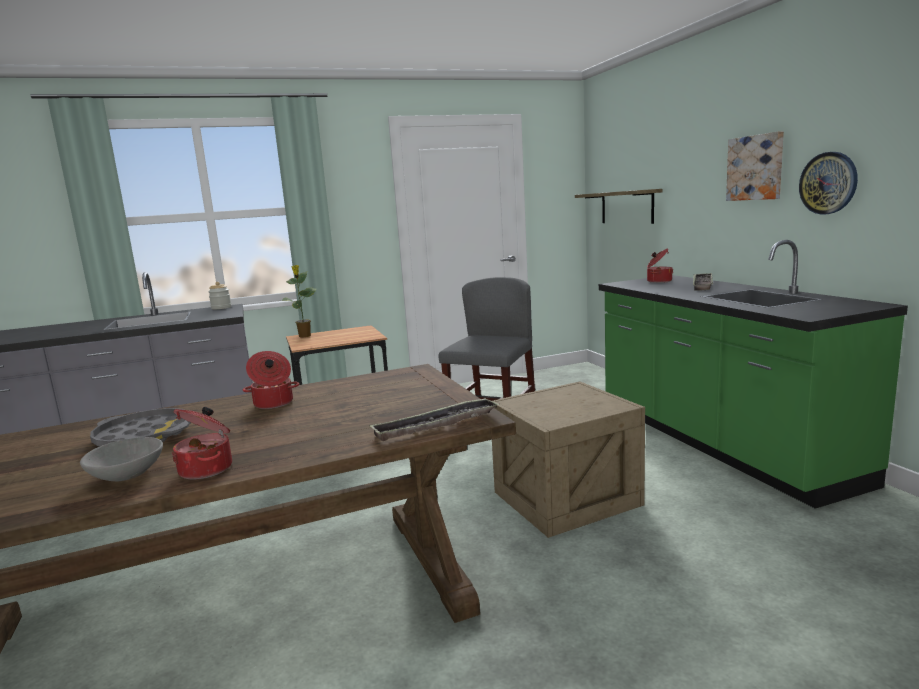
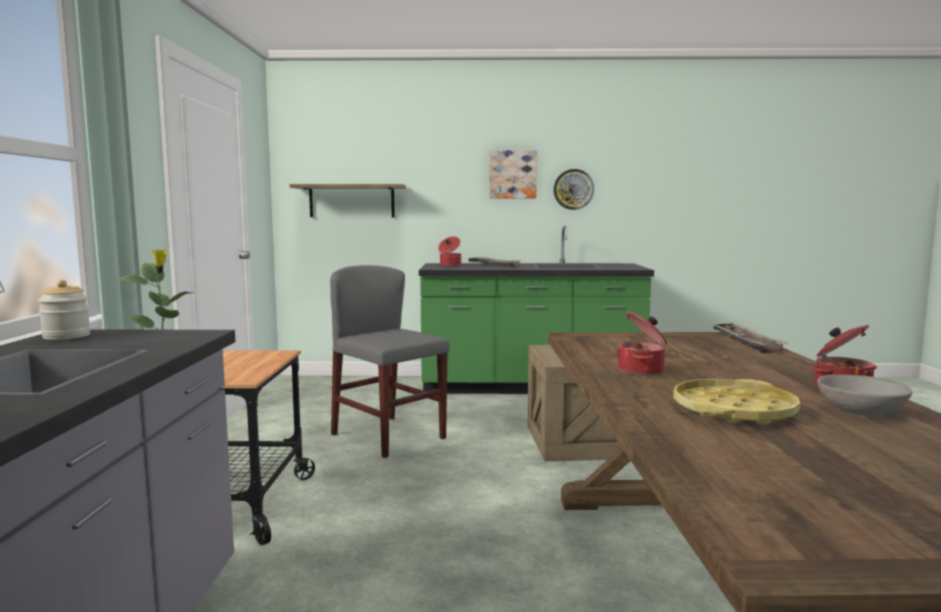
camera: 70 degrees left, 5 degrees down
(144, 436) = (733, 411): grey tray -> yellow tray

